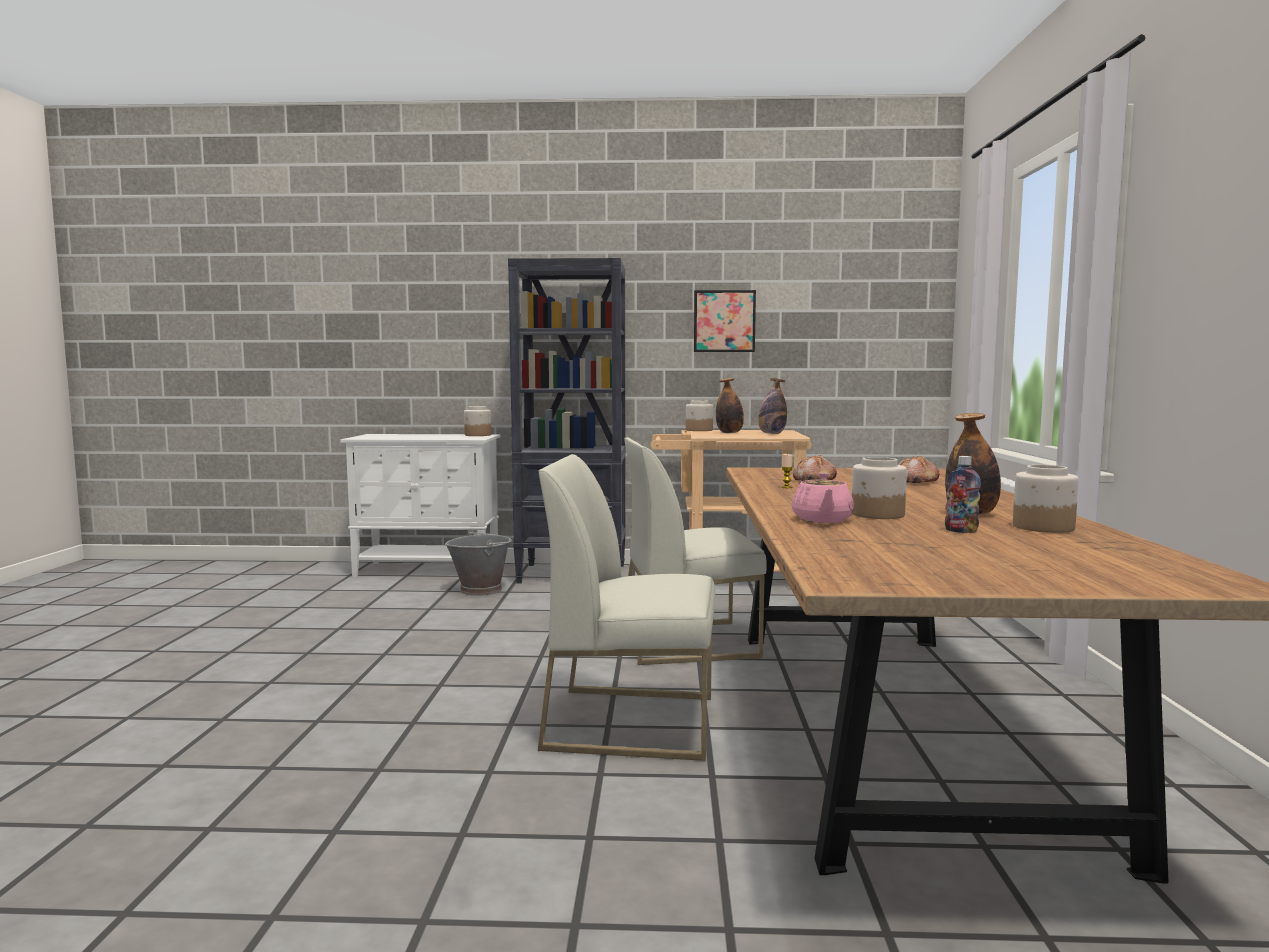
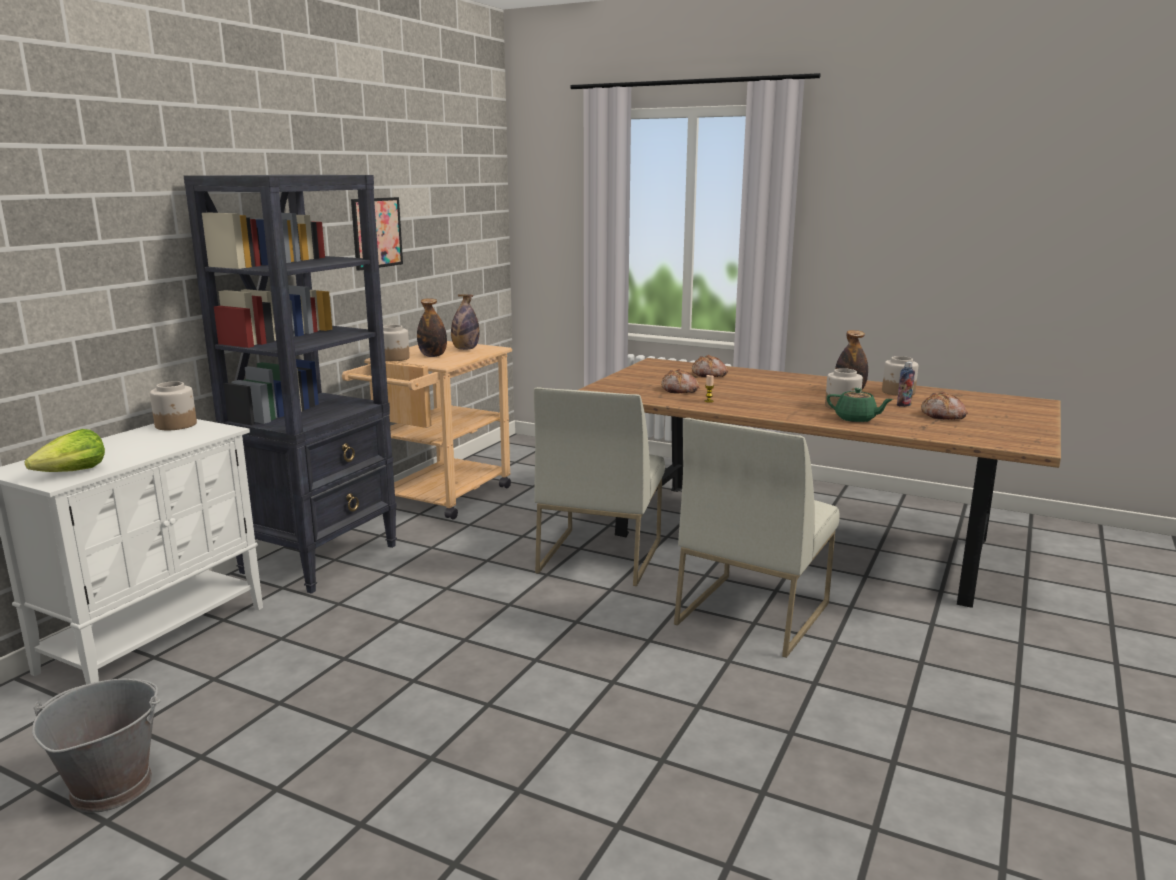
camera: 65 degrees left, 10 degrees up
(373, 437) = (73, 473): none -> lettuce
(481, 589) = (307, 617): grey bucket -> grey bucket (110, 786)
(822, 520) = (856, 419): pink teapot -> green teapot
(941, 545) = (943, 415): none -> bread

